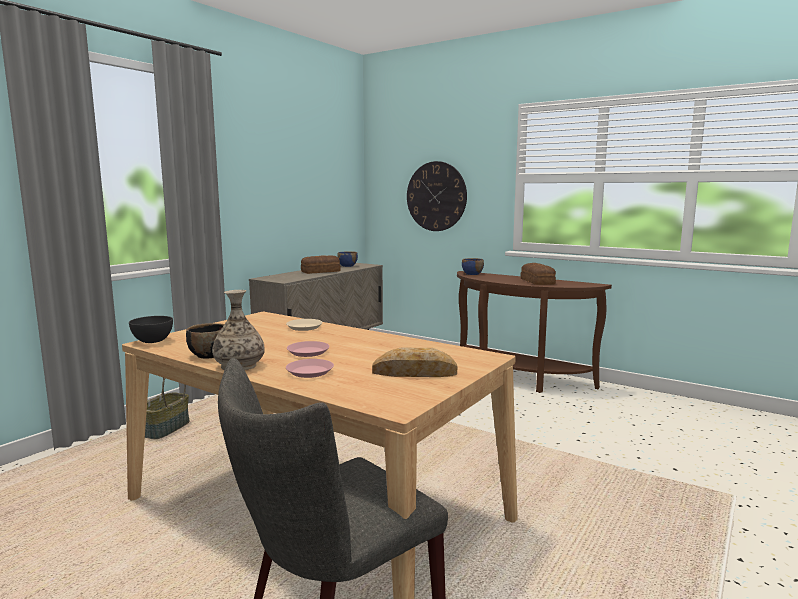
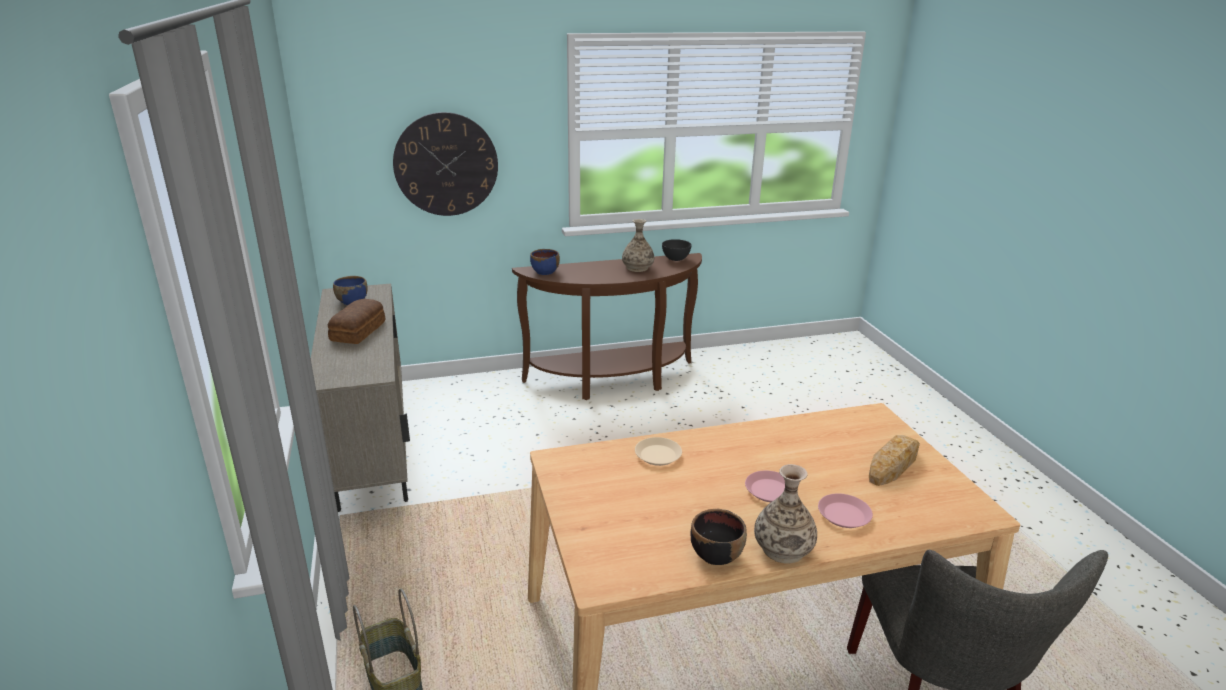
camera: 50 degrees left, 15 degrees up
(153, 341) = (597, 578): grey bowl -> grey bowl (676, 259)
(537, 281) = (637, 268): bread -> vase

